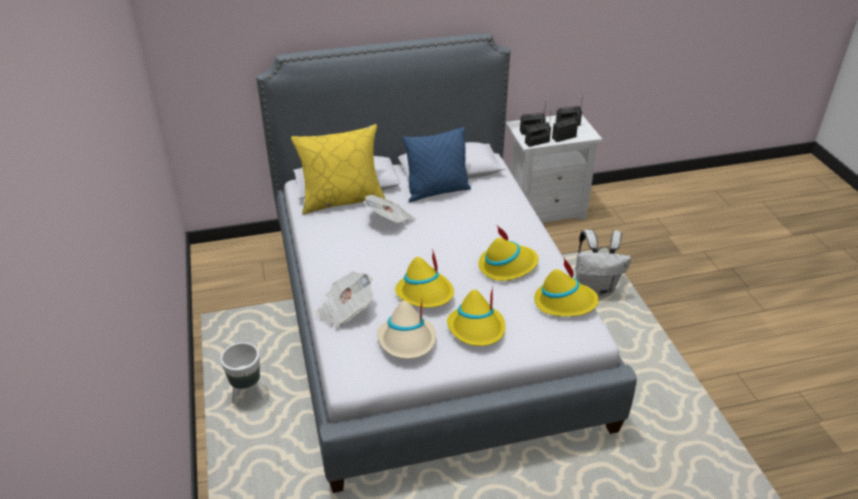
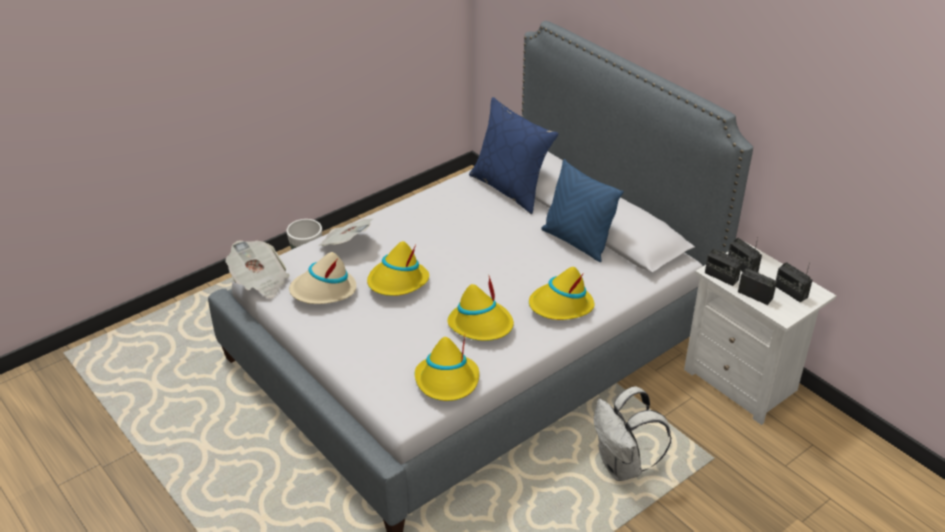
camera: 65 degrees right, 0 degrees up
(342, 200) = (510, 188): yellow pillow -> blue pillow
(390, 220) = (500, 227): newspaper -> newspaper (260, 281)
(477, 329) = (367, 330): yellow hat -> yellow hat (560, 306)

